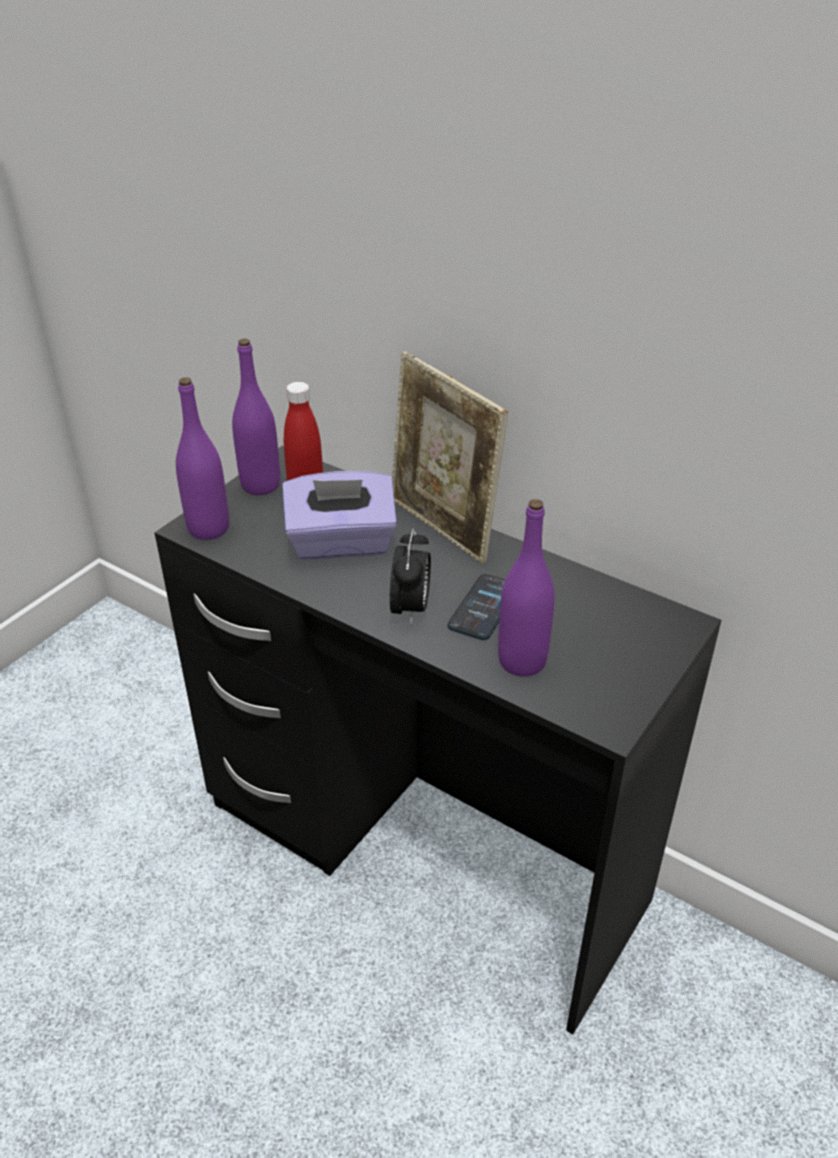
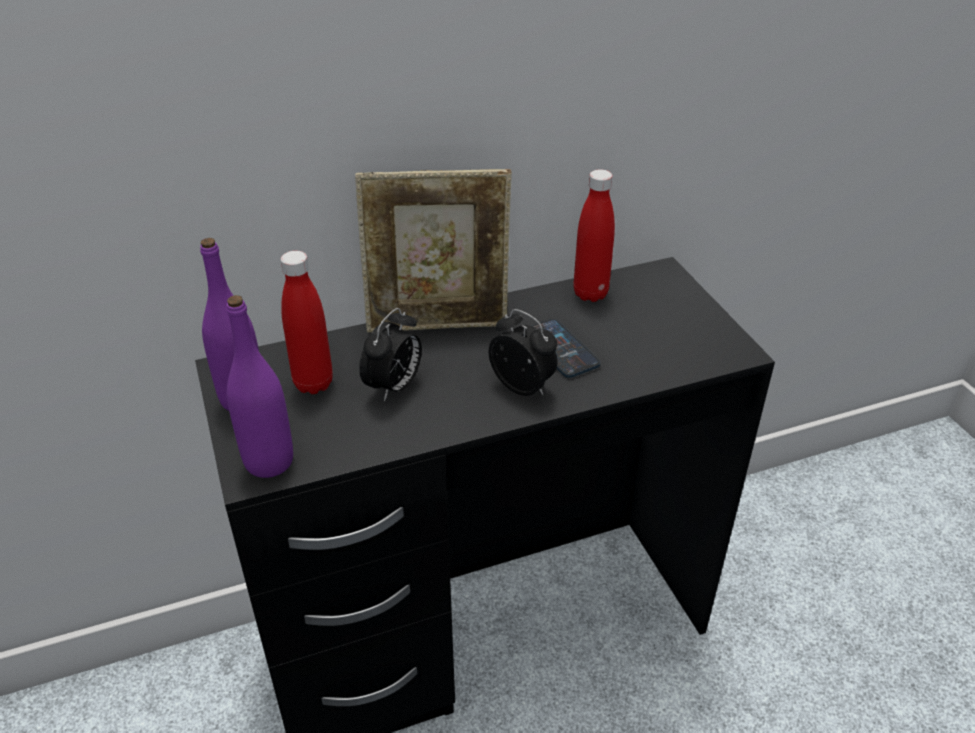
camera: 55 degrees left, 0 degrees up
(341, 544) = (394, 387): purple tissue box -> alarm clock
(522, 661) = (639, 359): purple bottle -> none
(588, 591) = (590, 293): none -> red bottle

